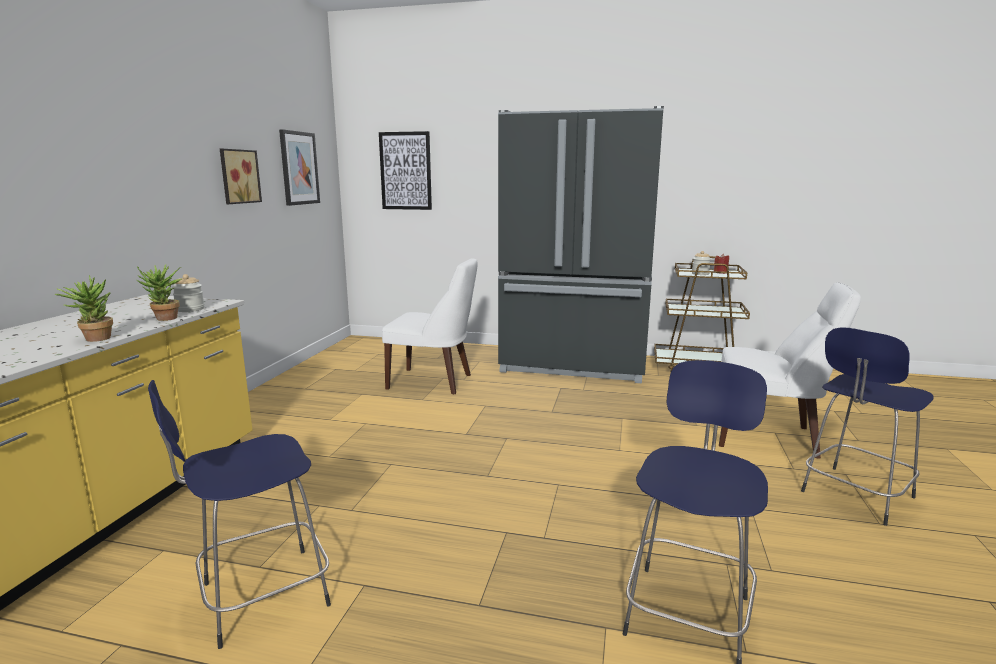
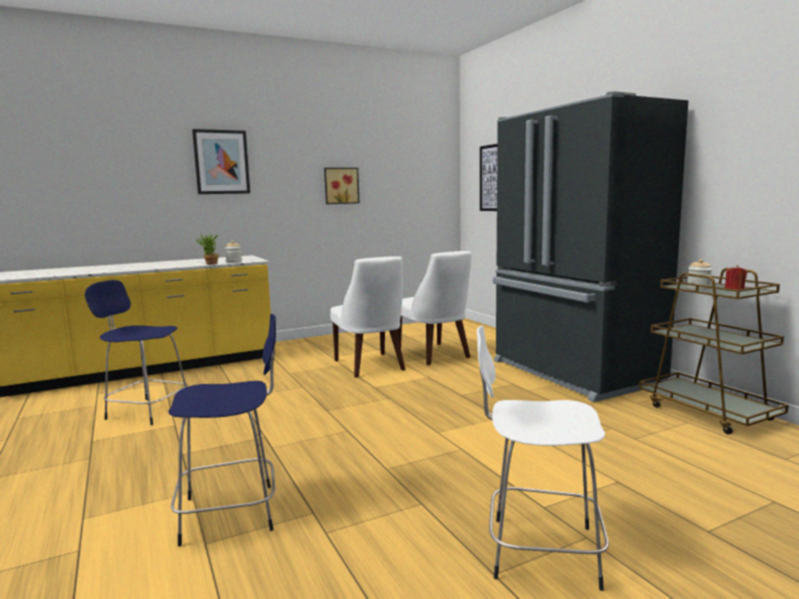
camera: 50 degrees right, 5 degrees down
(93, 339) = (164, 266): potted plant -> none
(299, 168) = (407, 179): picture -> picture (221, 162)
(770, 437) = (599, 481): white chair -> white chair (370, 366)
(855, 496) = (538, 551): blue stool -> white stool

